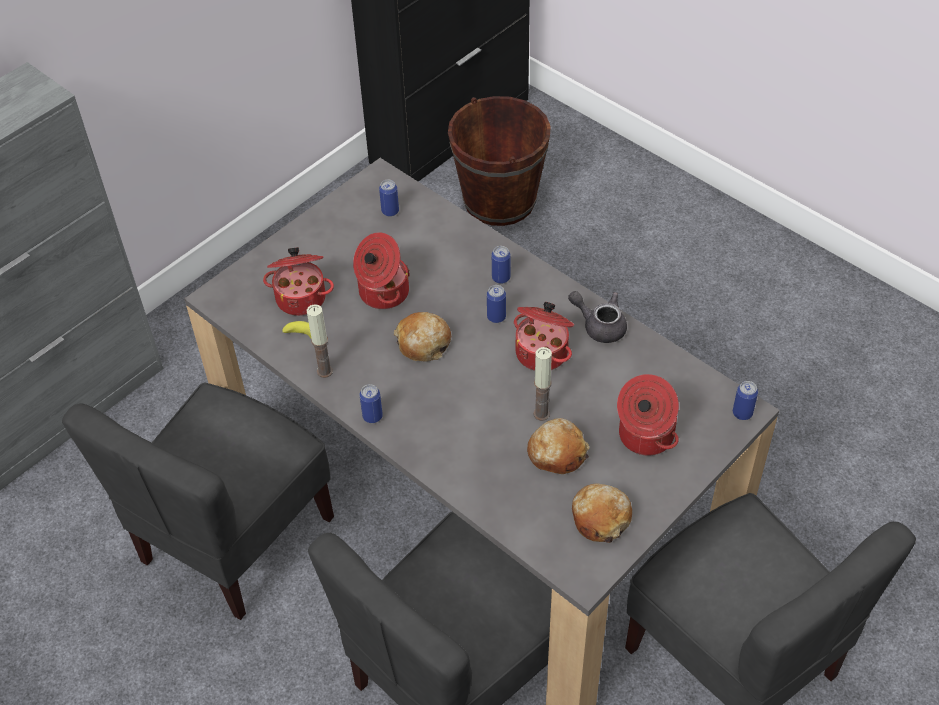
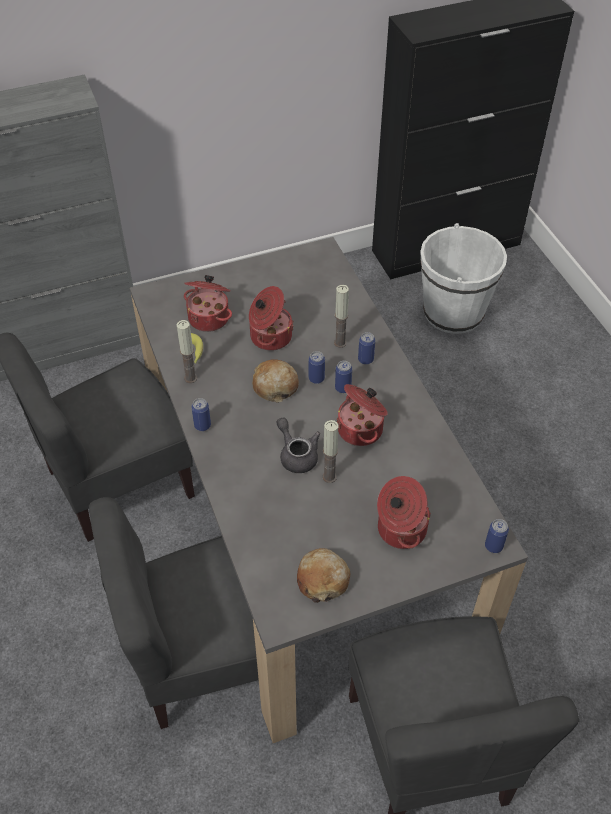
camera: 25 degrees right, 0 degrees up
(390, 211) = (314, 278): can -> can (316, 378)
(463, 270) = (340, 343): none -> candle
(499, 200) = (453, 312): brown bucket -> white bucket
(557, 453) = (322, 512): bread -> none
(599, 325) = (420, 427): grey teapot -> grey teapot (296, 455)

